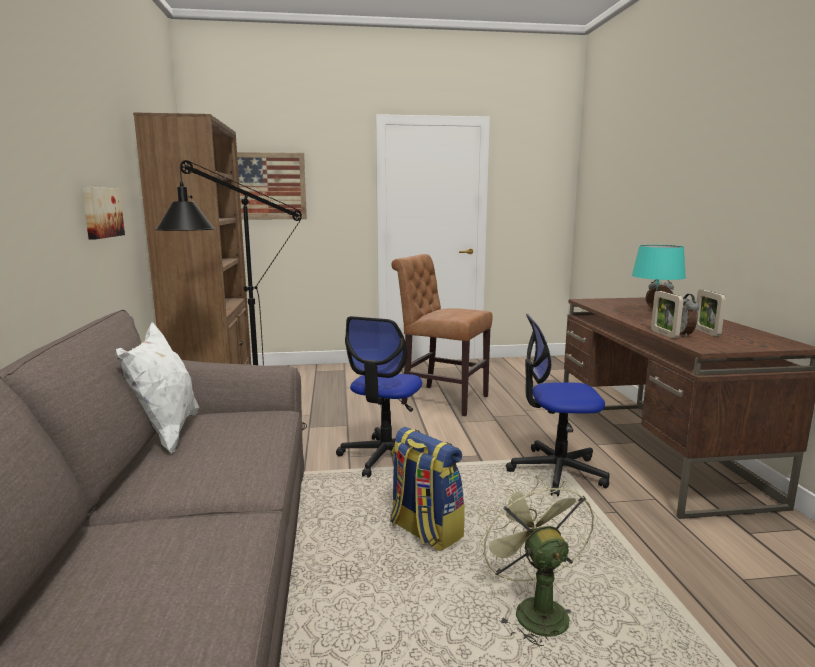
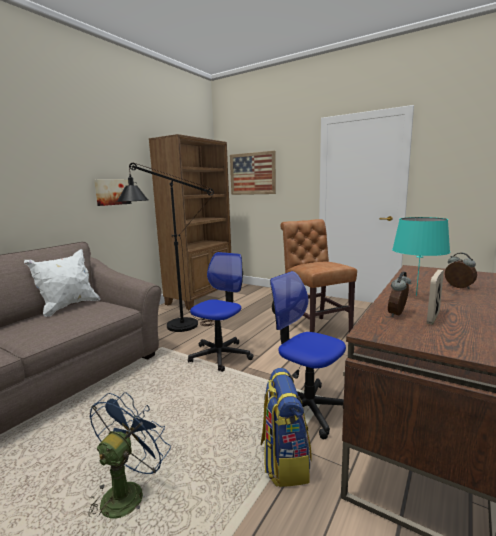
camera: 40 degrees right, 0 degrees up
(385, 457) = (220, 355): office chair -> office chair turned 150 degrees clockwise
(424, 531) = (163, 409): backpack -> backpack (284, 461)
(534, 609) = (128, 492): green fan -> blue fan
(664, 334) = (378, 310): picture frame -> none

